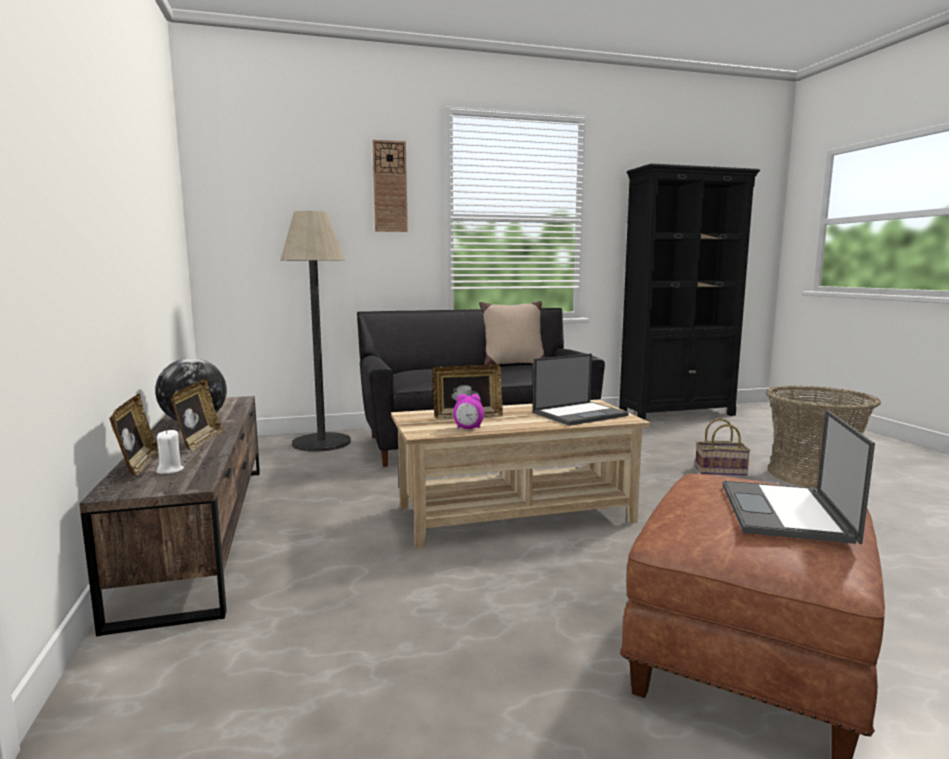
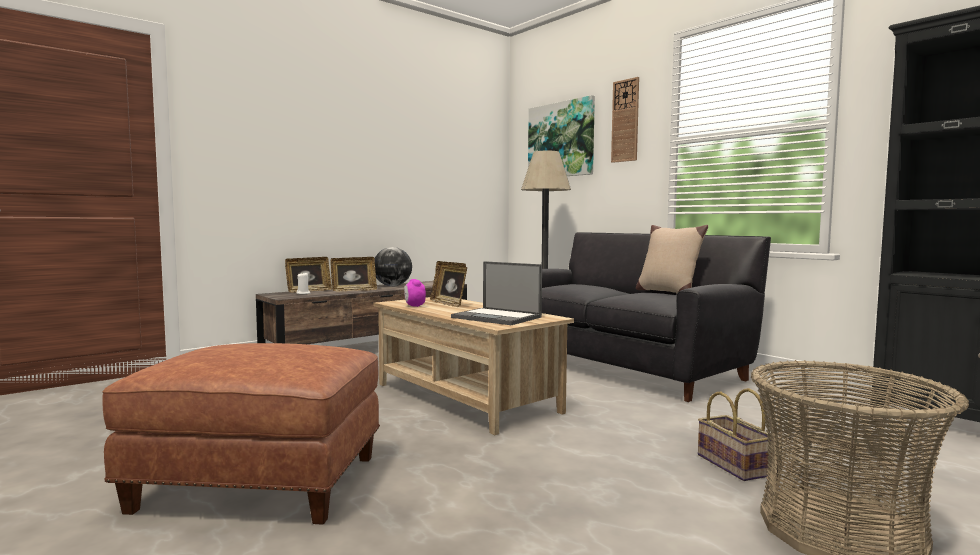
camera: 65 degrees right, 5 degrees down
(292, 195) = (561, 140): none -> picture
(786, 512) = (236, 354): laptop -> none

